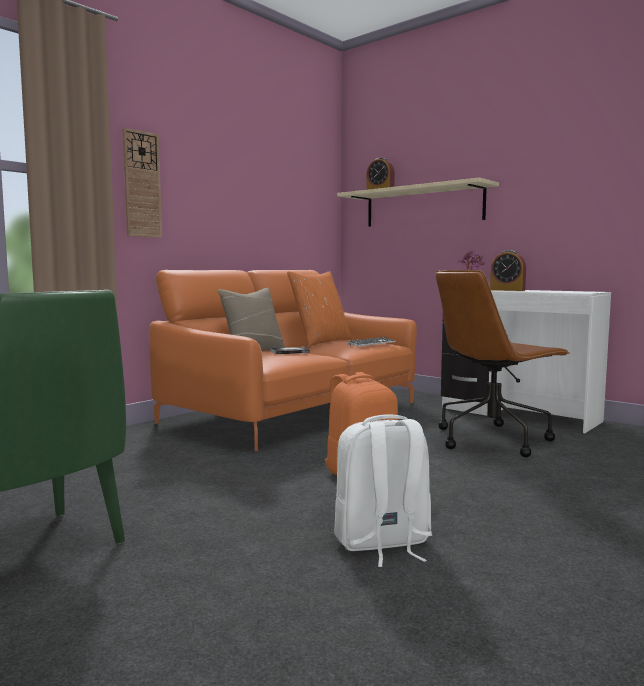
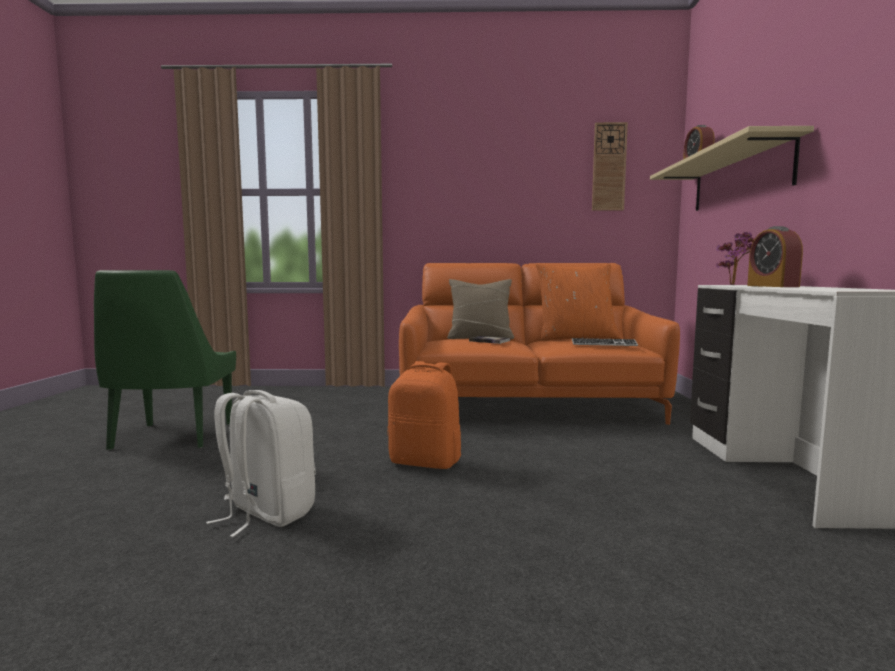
camera: 50 degrees right, 0 degrees up
(142, 184) = (421, 193): wall clock -> wall clock (609, 167)
(493, 439) = (642, 485): brown office chair -> none

